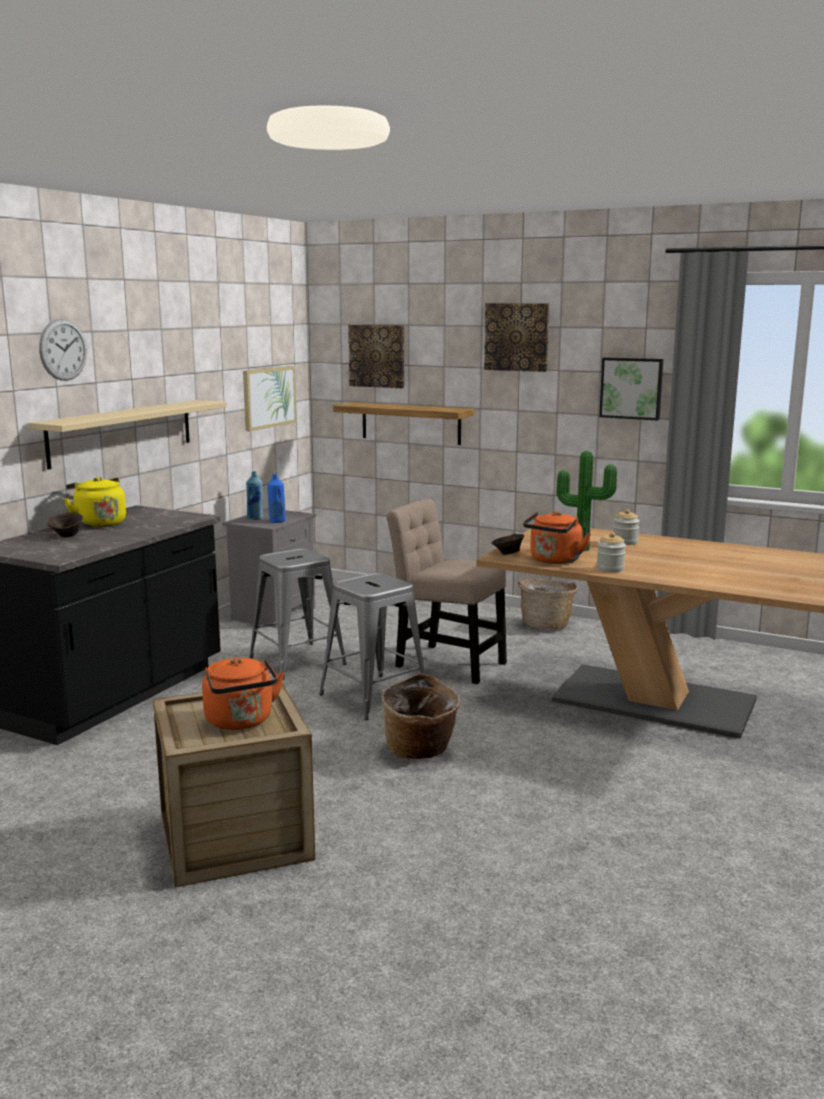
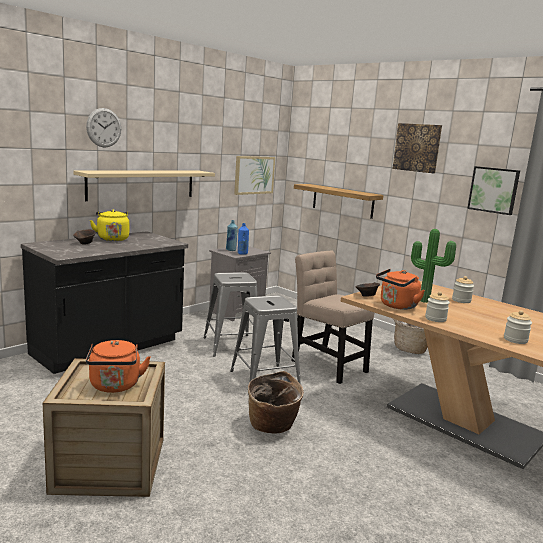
camera: 15 degrees right, 0 degrees up
(377, 356) = (327, 155): picture -> none
(713, 578) = (515, 340): none -> jar

